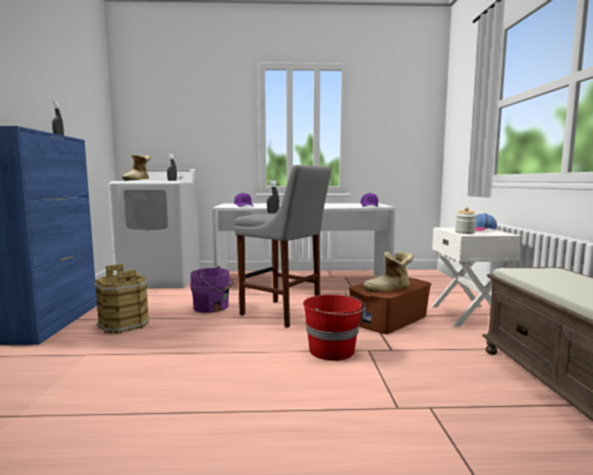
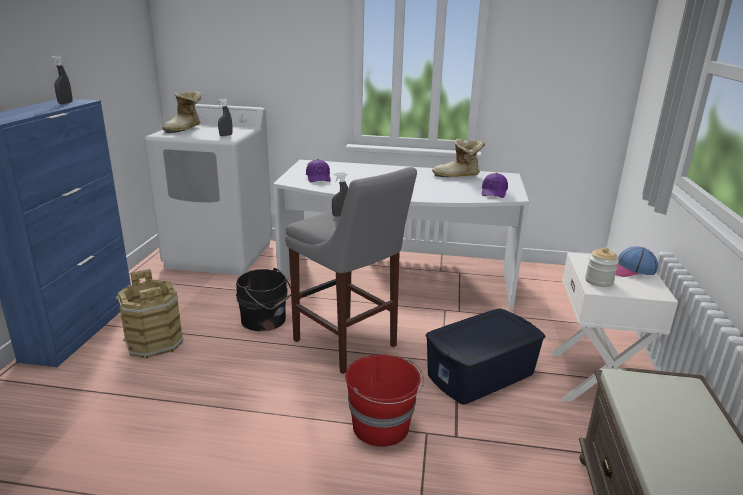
camera: 10 degrees right, 15 degrees up
(212, 307) = (265, 320): purple bucket -> black bucket
(389, 289) = (477, 346): boot -> boot (457, 176)
(390, 319) = (481, 374): brown storage box -> blue storage box

